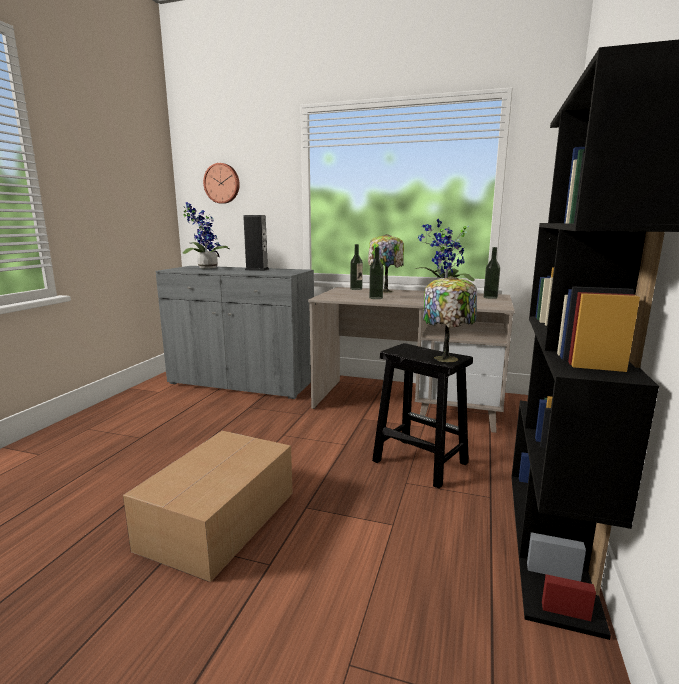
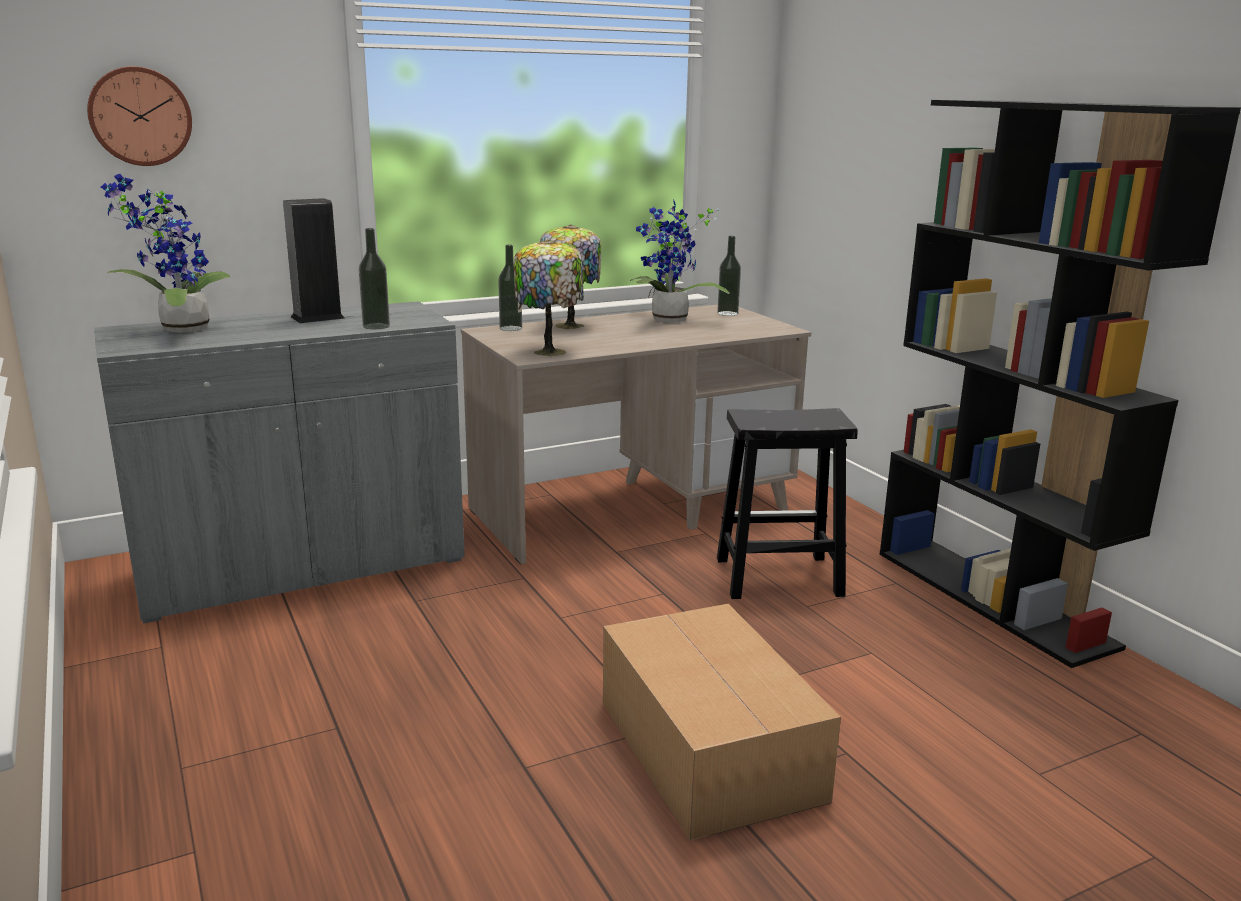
camera: 45 degrees left, 5 degrees up
(376, 298) = (602, 342): bottle -> bottle (376, 326)
(447, 358) = (825, 417): table lamp -> table lamp (550, 351)

